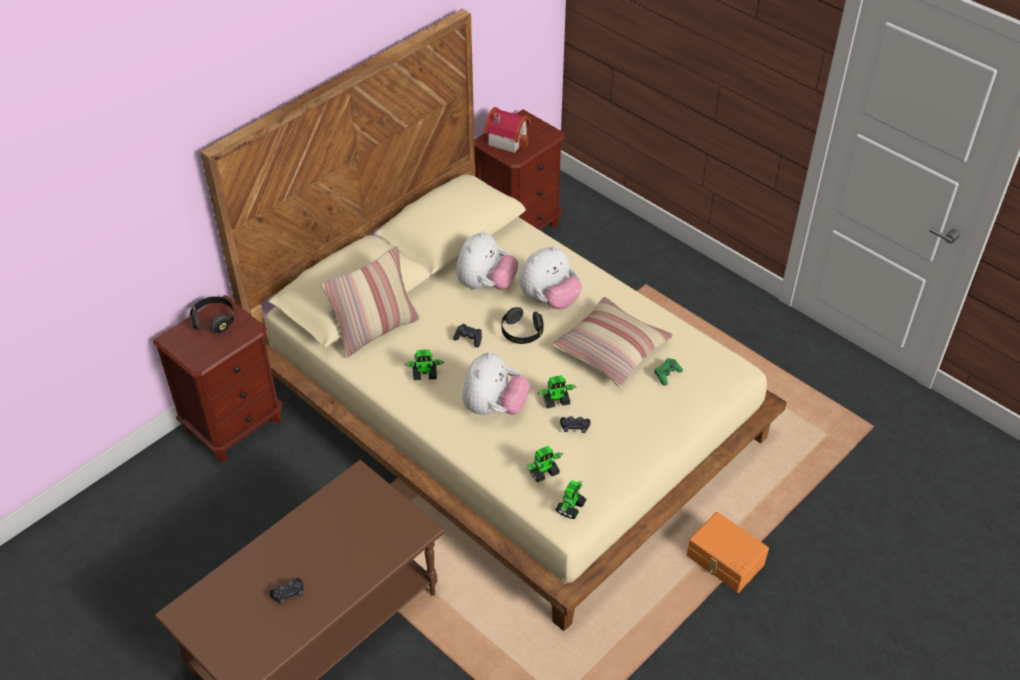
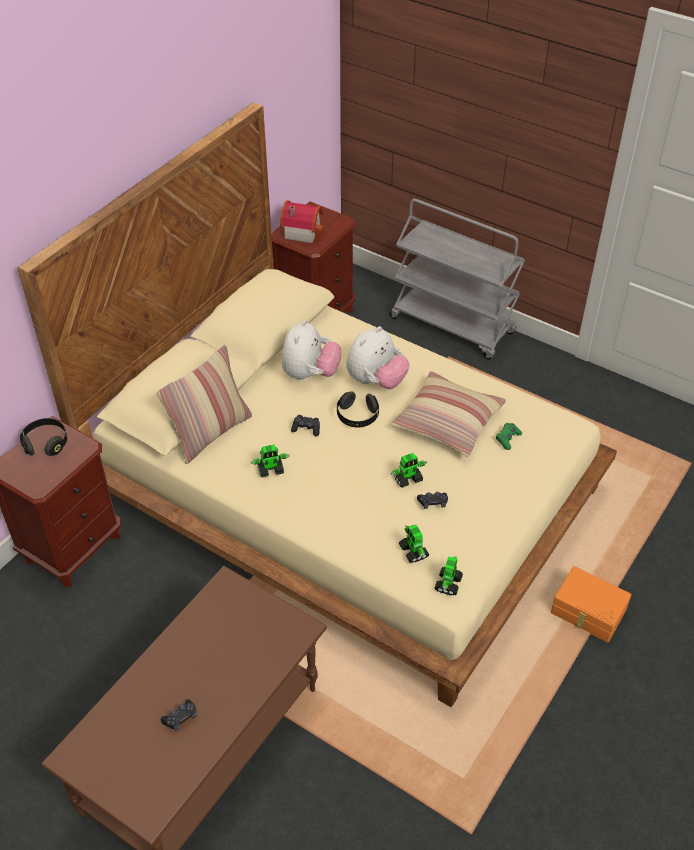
camera: 10 degrees left, 0 degrees up
(494, 407) = (348, 494): plush toy -> none
(543, 472) = (413, 552): toy robot -> toy robot turned 105 degrees clockwise
(658, 253) = (453, 325): none -> grey cart

